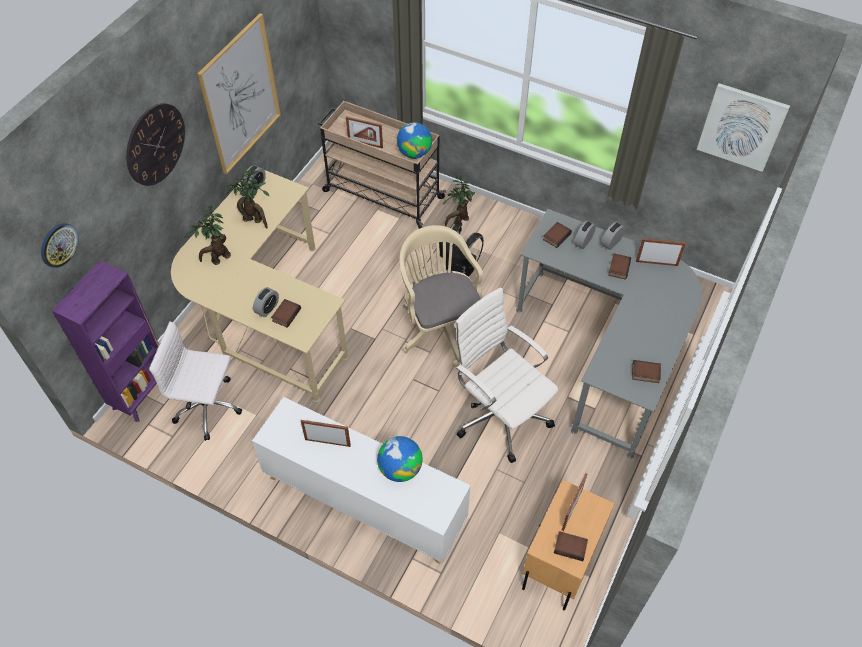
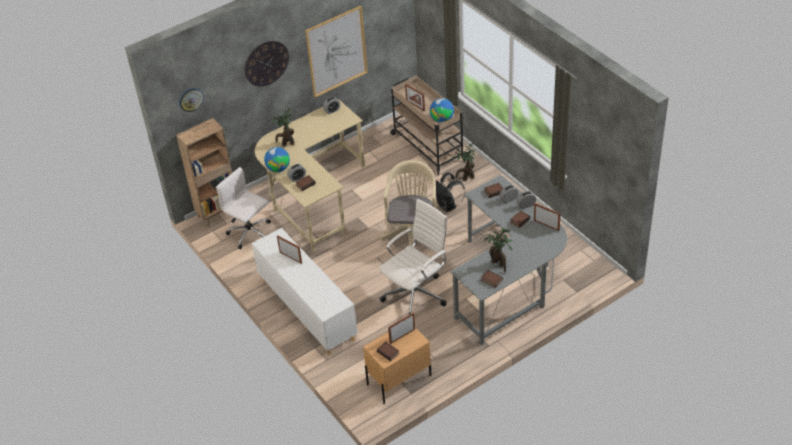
camera: 30 degrees right, 10 degrees down
(142, 394) = (218, 214): purple bookcase -> brown bookcase
(254, 220) = (319, 129): potted plant -> potted plant (499, 264)
(400, 468) = (321, 283): globe -> globe (278, 169)
(500, 415) = (416, 294): white office chair -> white office chair turned 60 degrees clockwise
(741, 127) = (611, 146): picture -> none

